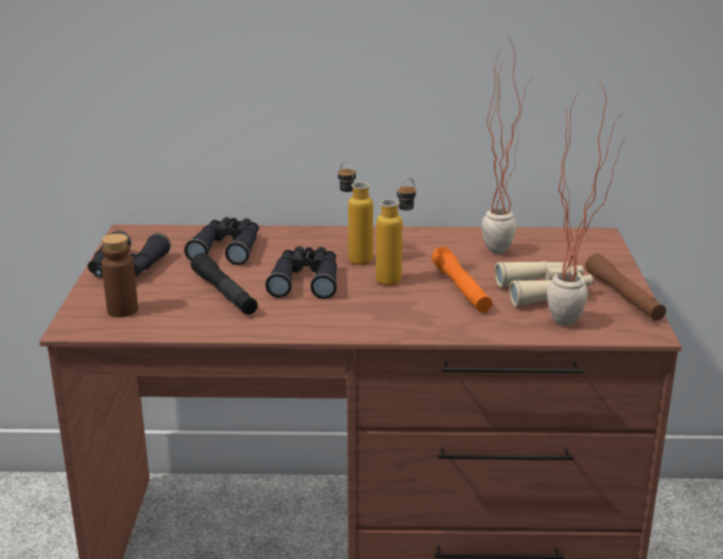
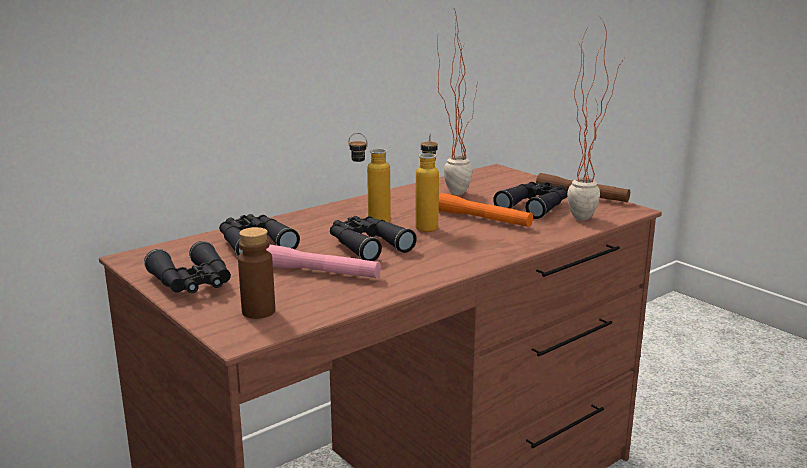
camera: 40 degrees left, 5 degrees down
(224, 293) = (322, 272): black flashlight -> pink flashlight
(545, 292) = (535, 206): beige binoculars -> black binoculars

